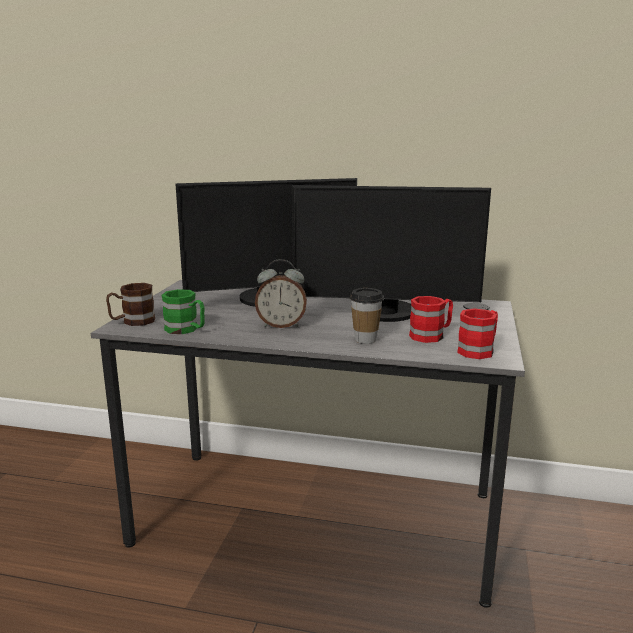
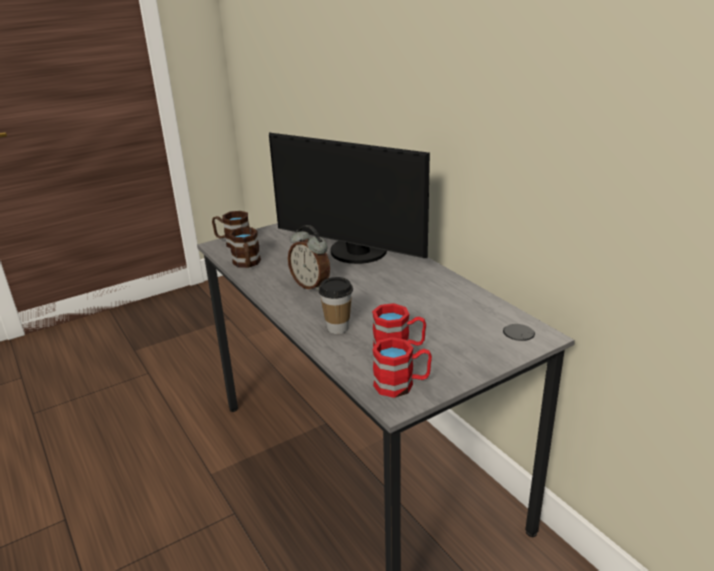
camera: 45 degrees right, 10 degrees up
(186, 330) = (247, 264): green mug -> brown mug
(385, 314) = (412, 305): monitor -> none

